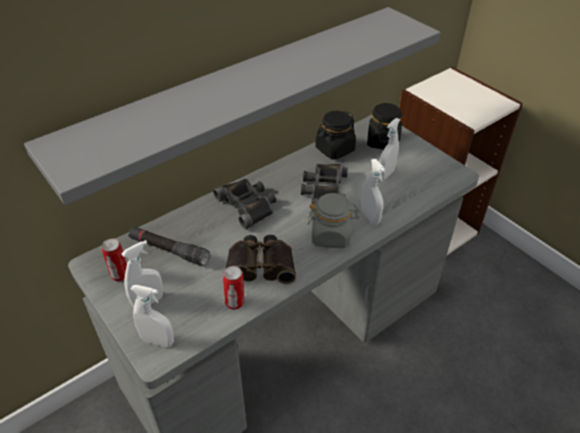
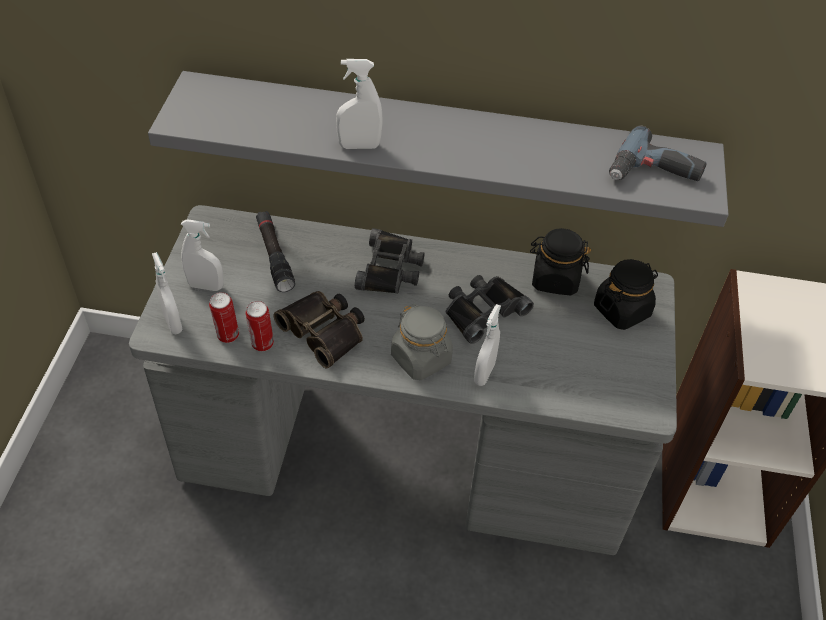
camera: 45 degrees right, 5 degrees up
(120, 275) = (214, 247): can -> can (227, 336)
(385, 34) = (654, 174): none -> power drill
(385, 174) = (568, 346): white spray bottle -> white spray bottle (359, 146)

